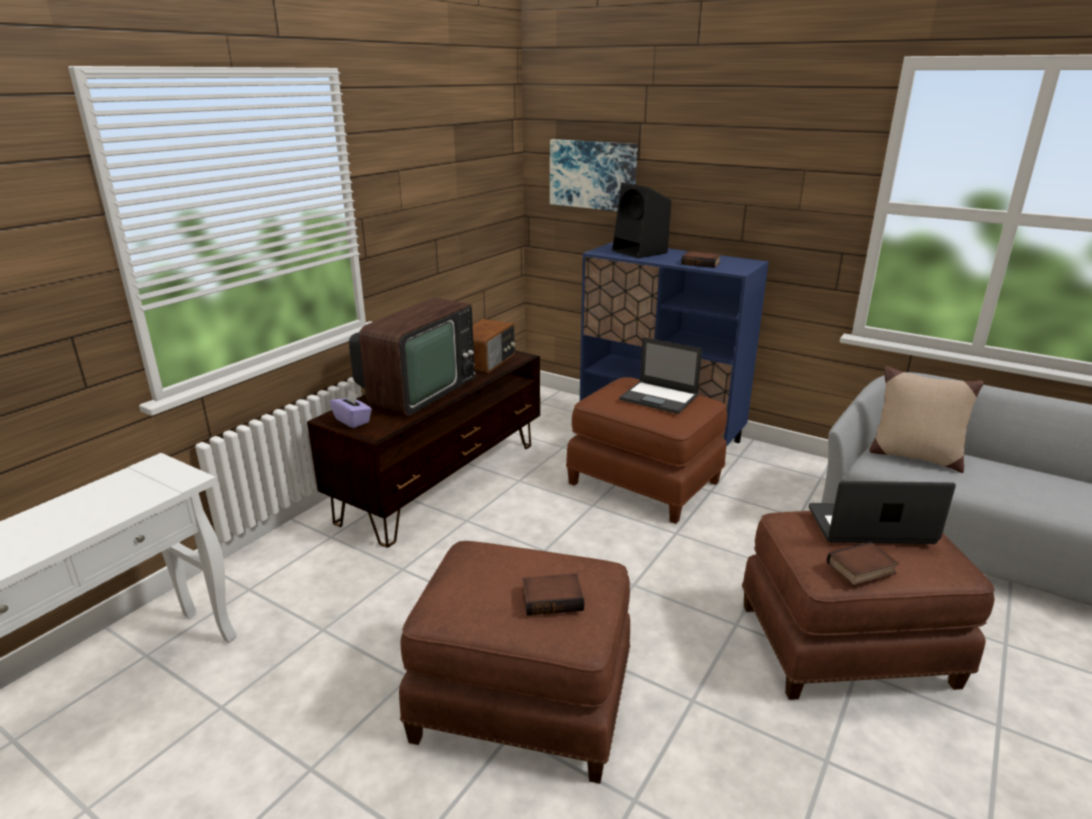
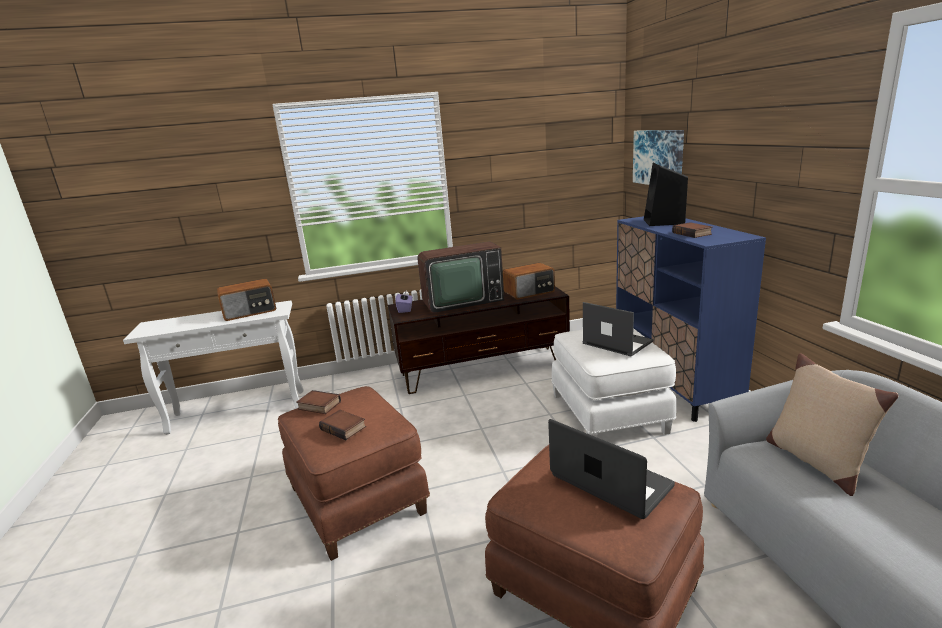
camera: 45 degrees right, 5 degrees down
(113, 494) = (250, 312): none -> radio
(645, 482) = (609, 412): brown ottoman -> white ottoman
(660, 398) = (616, 342): laptop -> laptop turned 150 degrees clockwise
(861, 570) = (542, 503): book -> book (318, 406)

